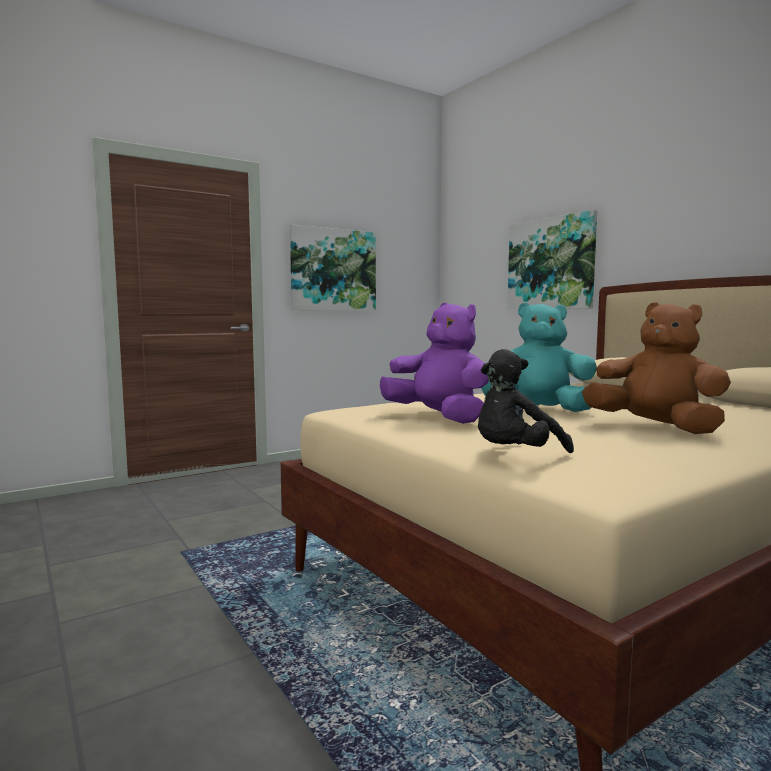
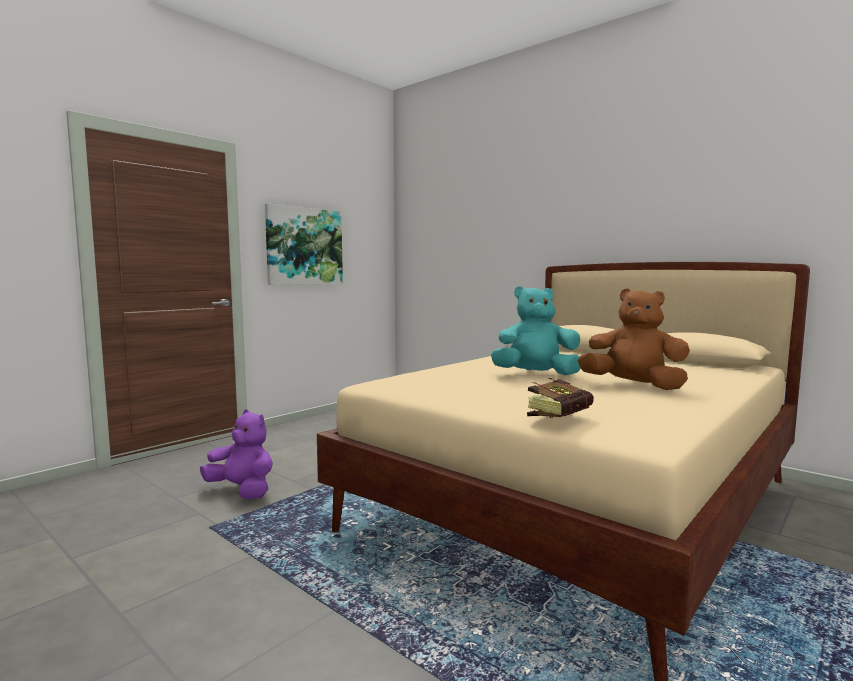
camera: 15 degrees left, 0 degrees up
(439, 418) = (466, 387): purple plush toy -> purple plush toy (242, 491)
(515, 456) = (563, 418): black plush toy -> book
(551, 263) = (500, 245): picture -> none

